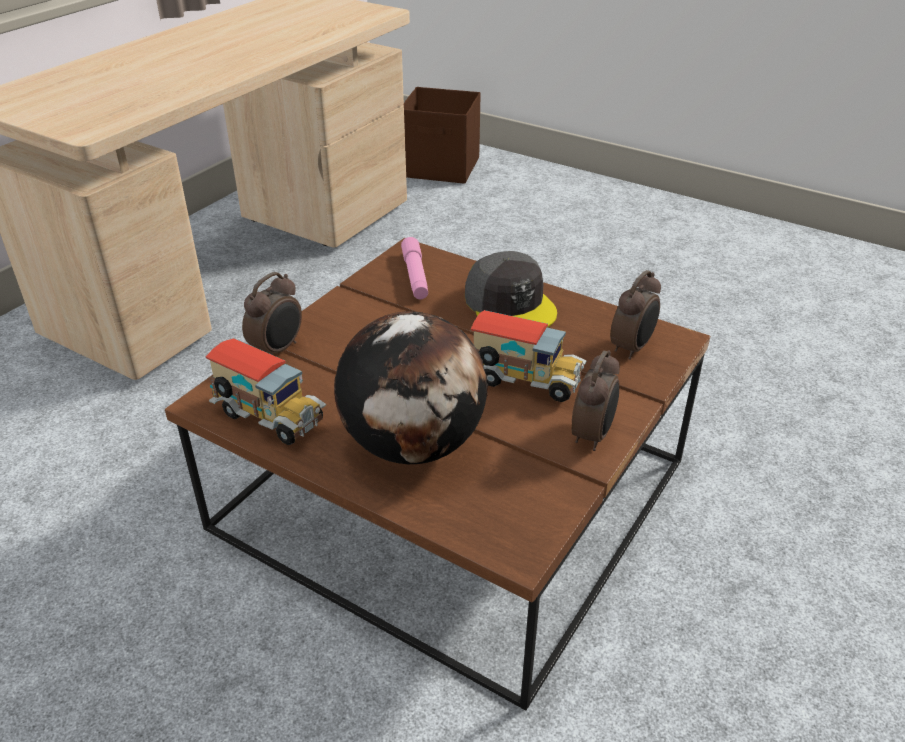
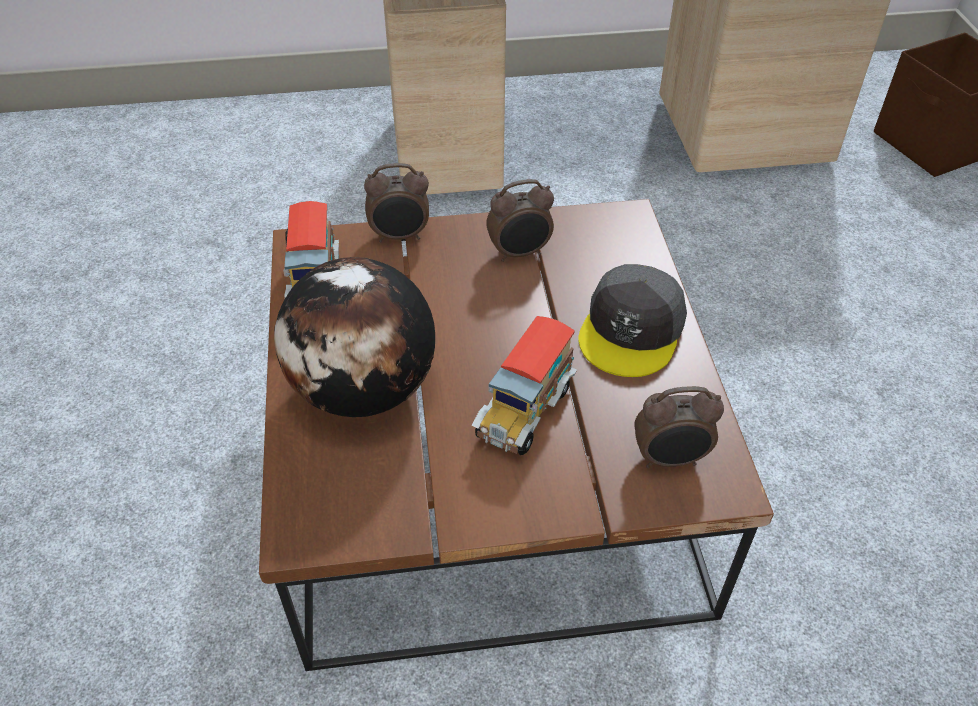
camera: 50 degrees right, 10 degrees up
(415, 276) = (597, 243): pink flashlight -> none
(525, 382) = (523, 411): toy truck -> toy truck turned 45 degrees clockwise
(593, 435) = (497, 503): alarm clock -> alarm clock (520, 253)

